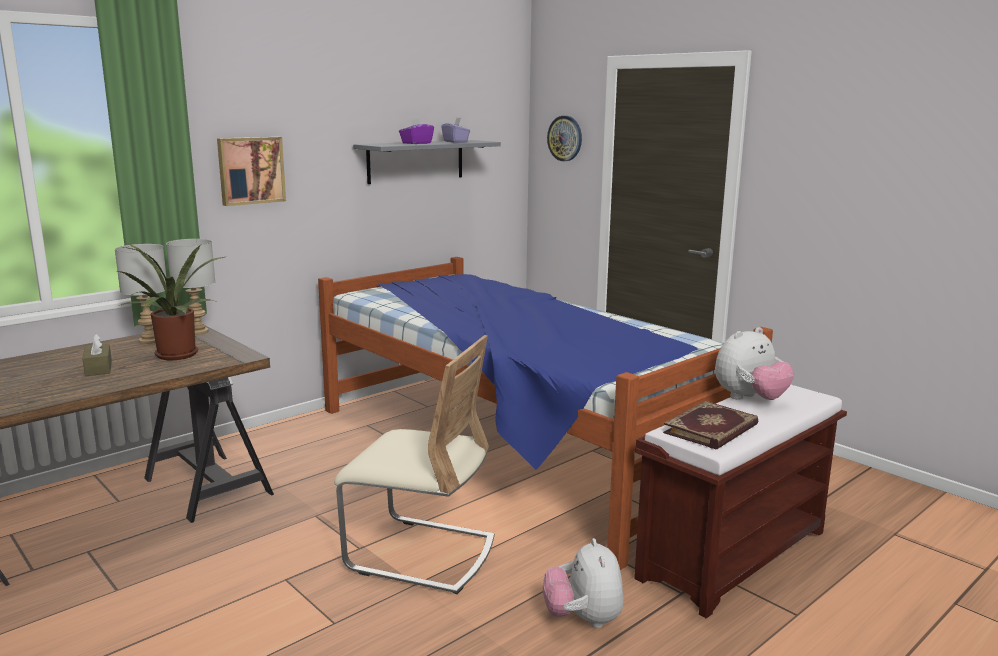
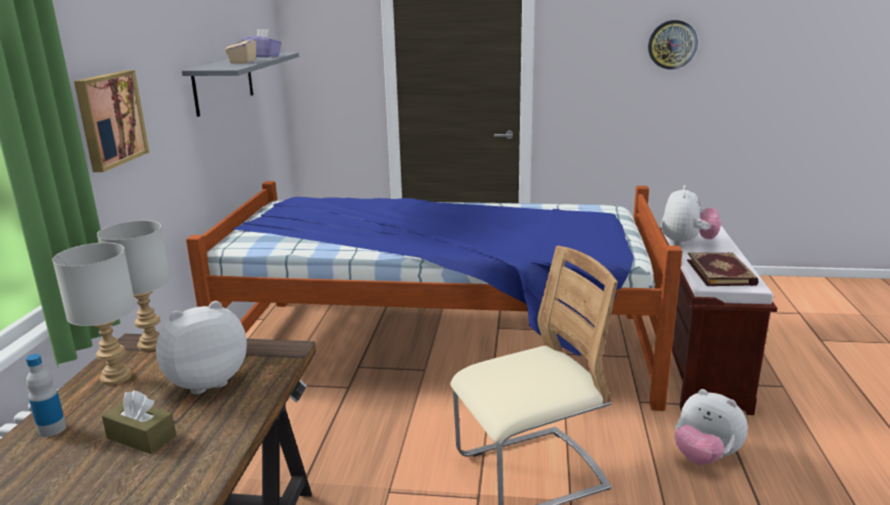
camera: 40 degrees left, 5 degrees up
(81, 352) = (52, 429): none -> bottle
(176, 356) = (205, 381): potted plant -> plush toy
(416, 143) = (242, 62): purple tissue box -> beige tissue box
(565, 138) = (333, 43): wall clock -> wall clock (672, 44)

